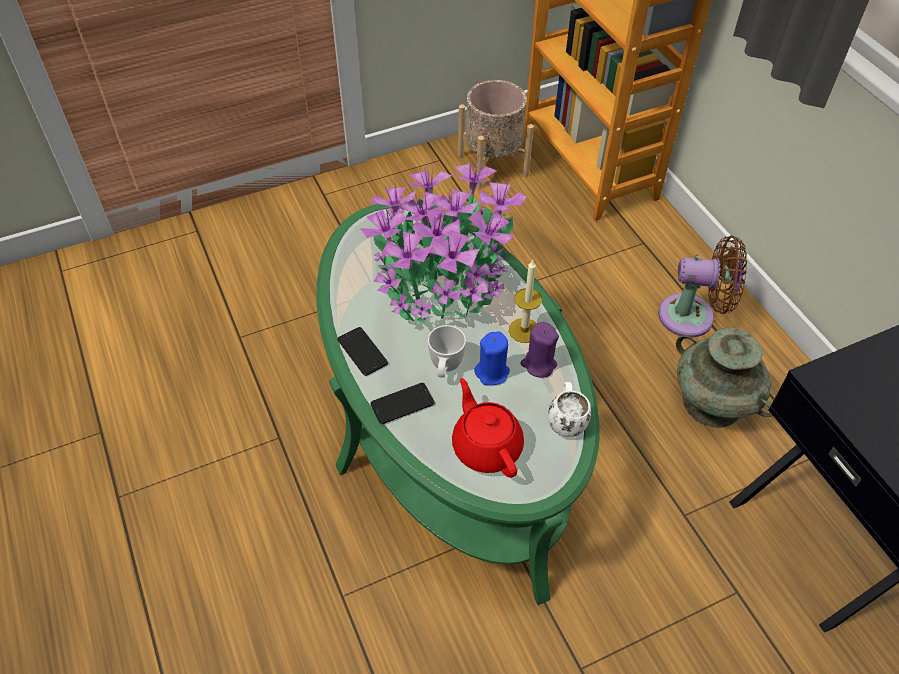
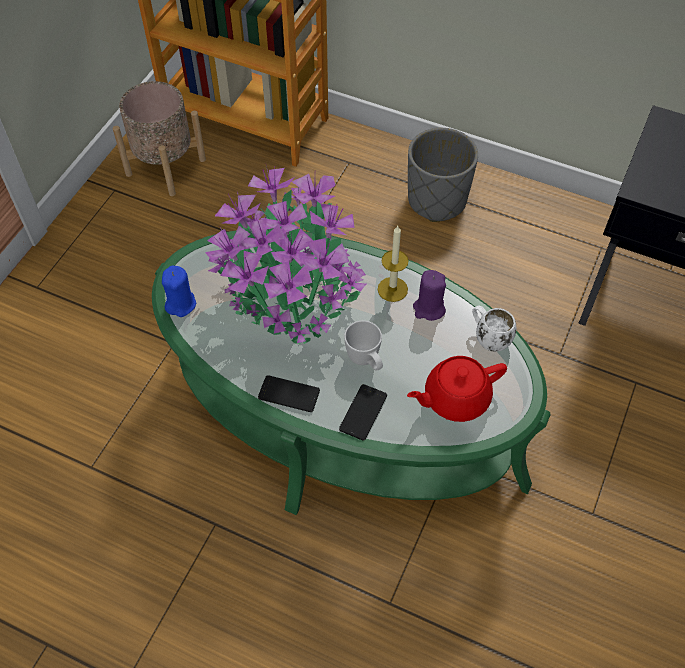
camera: 40 degrees left, 5 degrees up
(486, 446) = (455, 398): red teapot -> red teapot turned 45 degrees counterclockwise
(492, 372) = (402, 339): blue candle -> blue candle (180, 304)
(692, 317) = (436, 200): brown fan -> grey planter
(712, 403) = (506, 258): turquoise vase -> none

